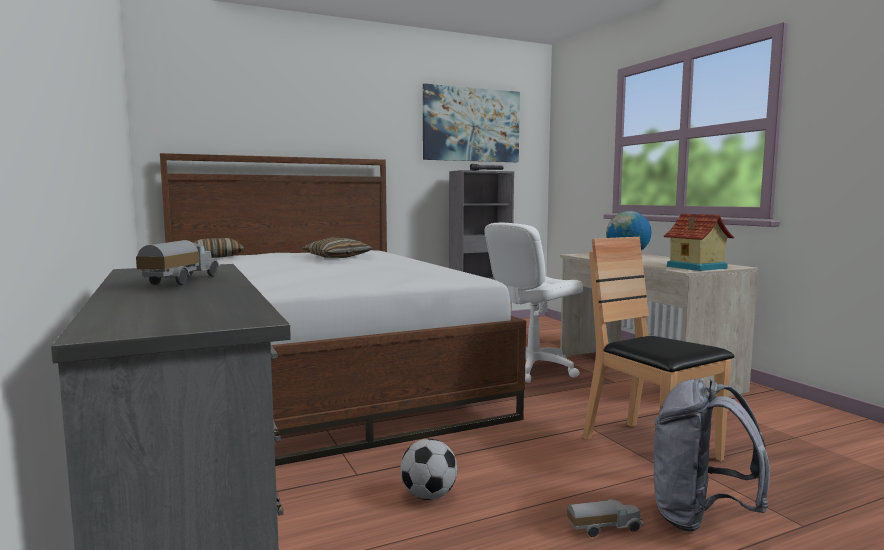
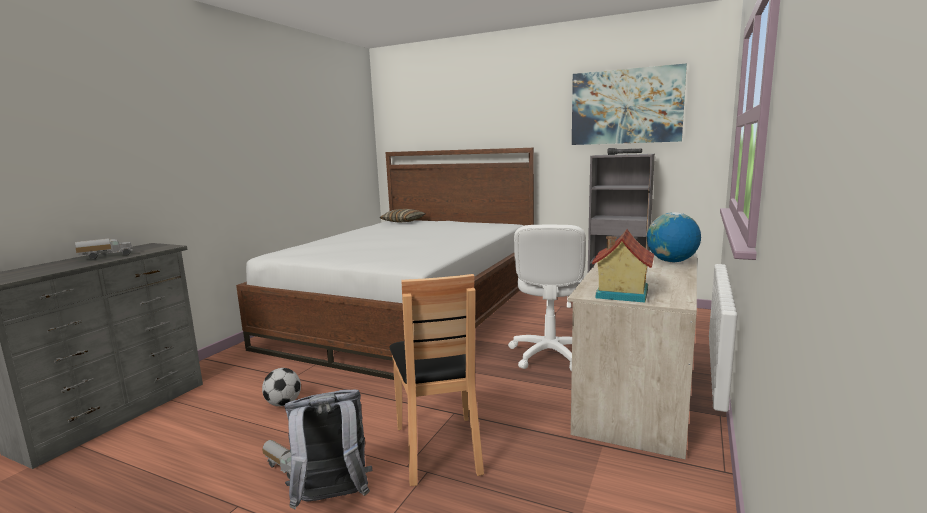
camera: 50 degrees right, 5 degrees up
(337, 257) = (454, 230): pillow -> none
(532, 369) = (549, 355): white office chair -> white office chair turned 90 degrees counterclockwise
(649, 450) = (439, 448): brown chair -> brown chair turned 150 degrees clockwise

